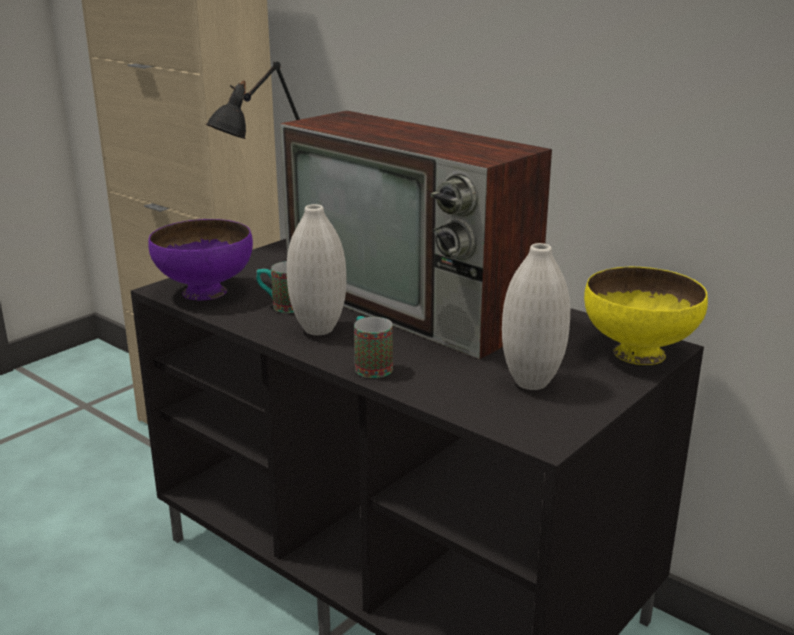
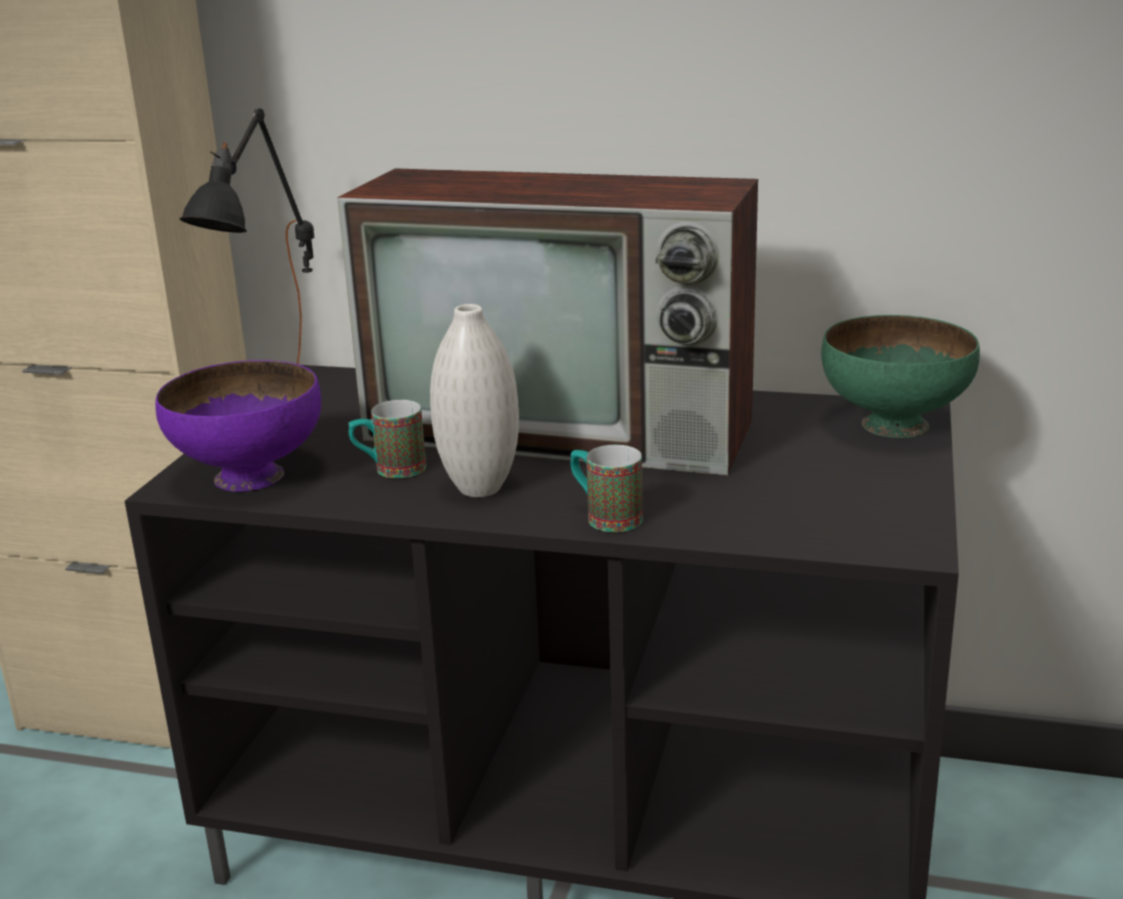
camera: 25 degrees left, 0 degrees up
(531, 382) = (820, 487): white vase -> none
(638, 353) = (893, 425): yellow bowl -> green bowl

